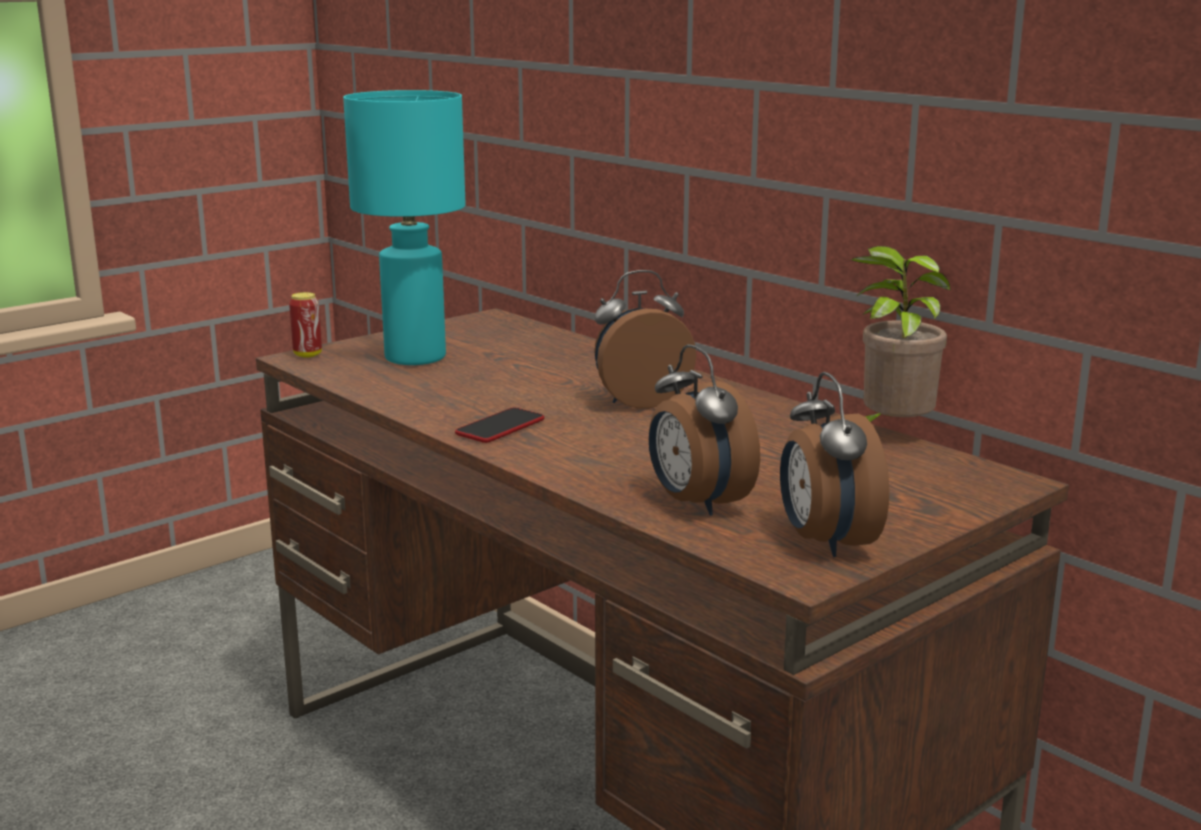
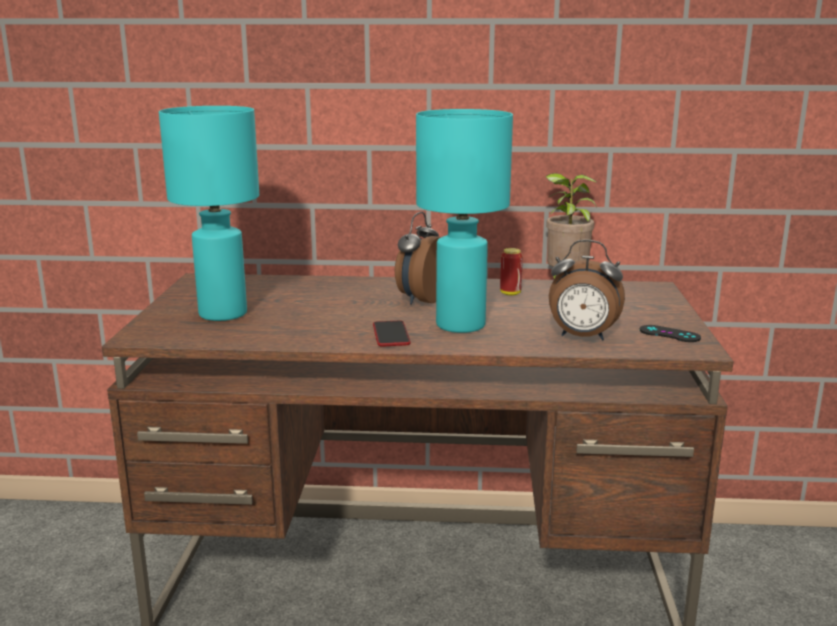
camera: 45 degrees left, 0 degrees up
(307, 355) = (140, 333): can -> can (510, 293)
(597, 442) = (460, 325): none -> turquoise table lamp
(825, 542) = (669, 334): alarm clock -> black game controller

